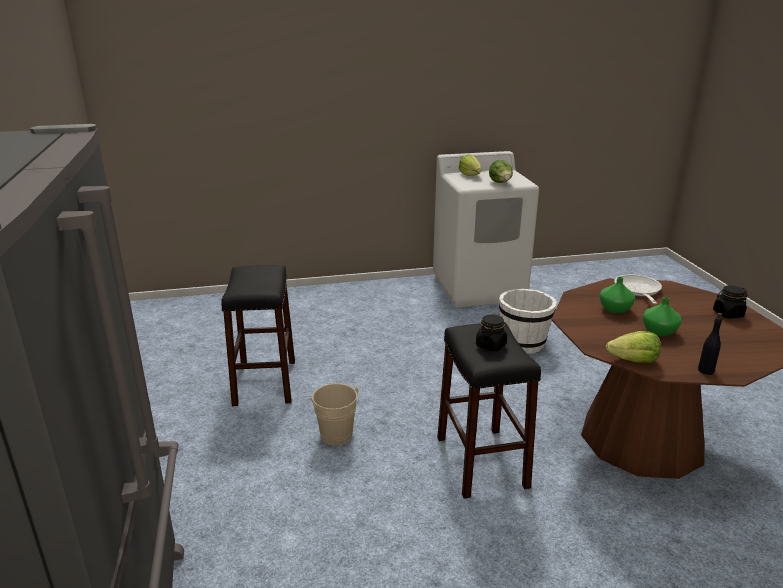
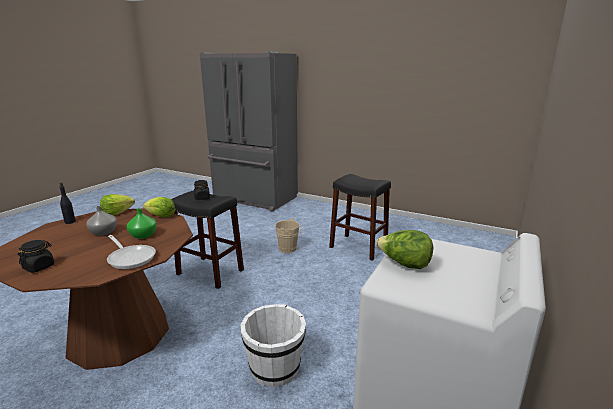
camera: 130 degrees right, 5 degrees down
(470, 175) = (470, 263): lettuce -> lettuce (160, 216)
(659, 332) = (104, 232): green vase -> grey vase

